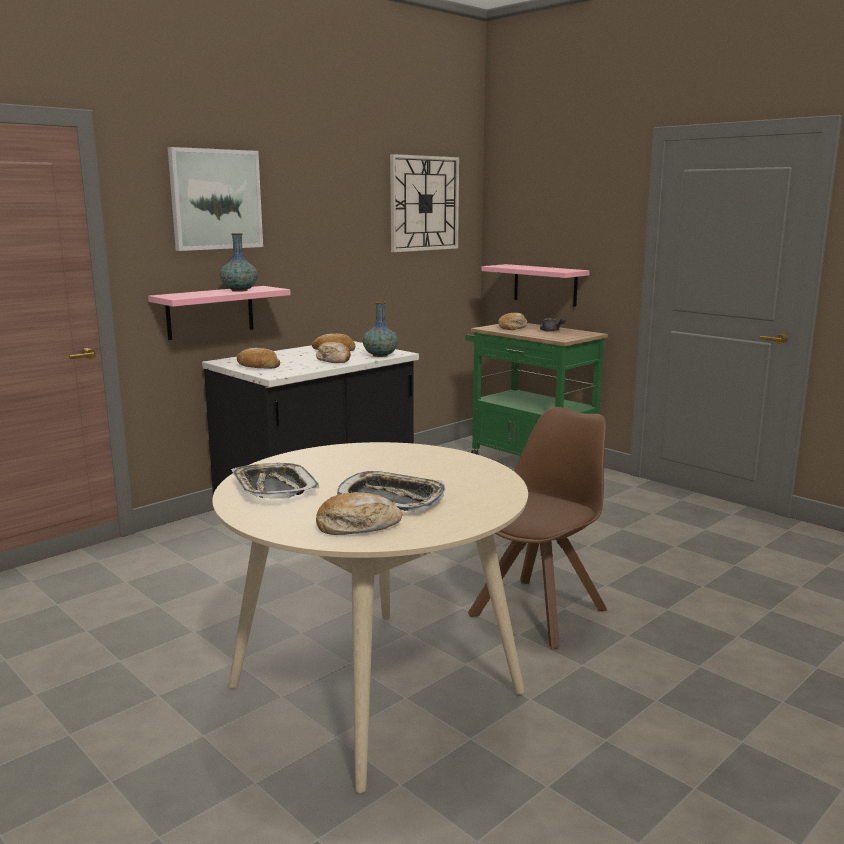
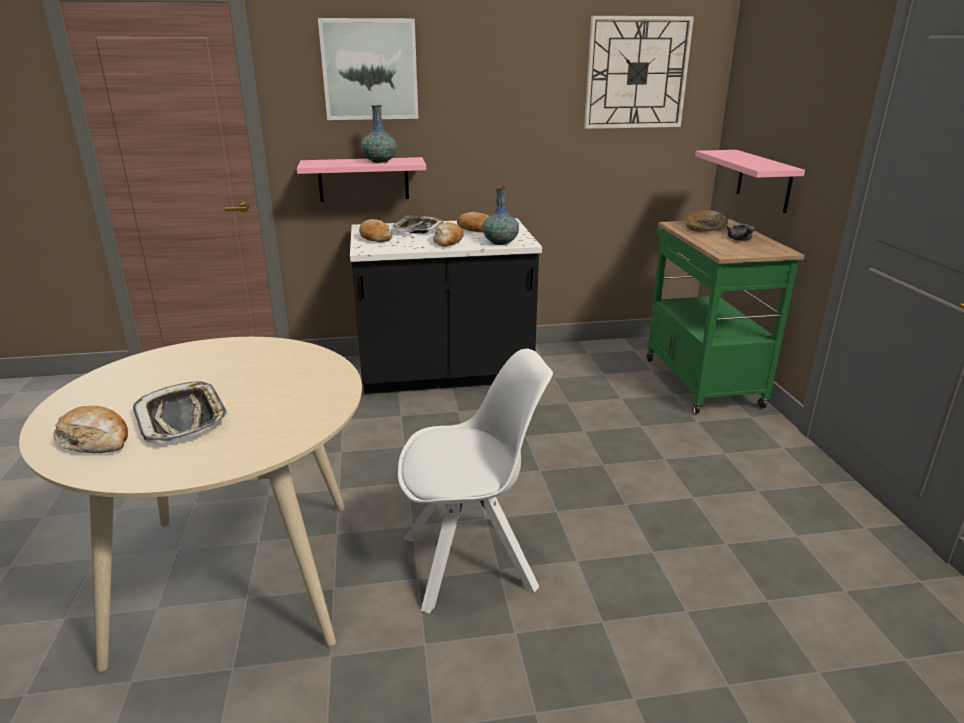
camera: 35 degrees right, 10 degrees up
(274, 488) = (143, 374): tray -> tray (418, 229)
(540, 611) = (471, 562): brown chair -> white chair

